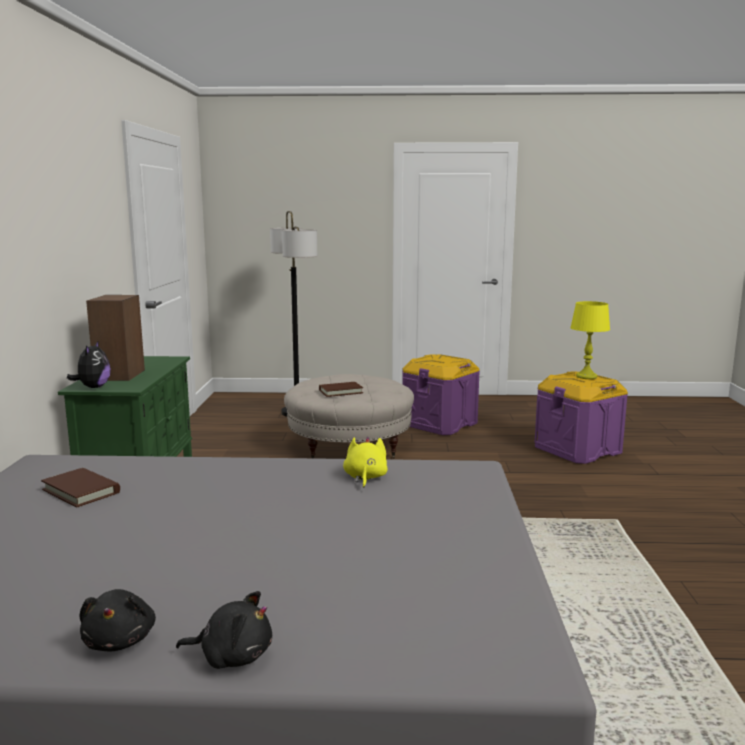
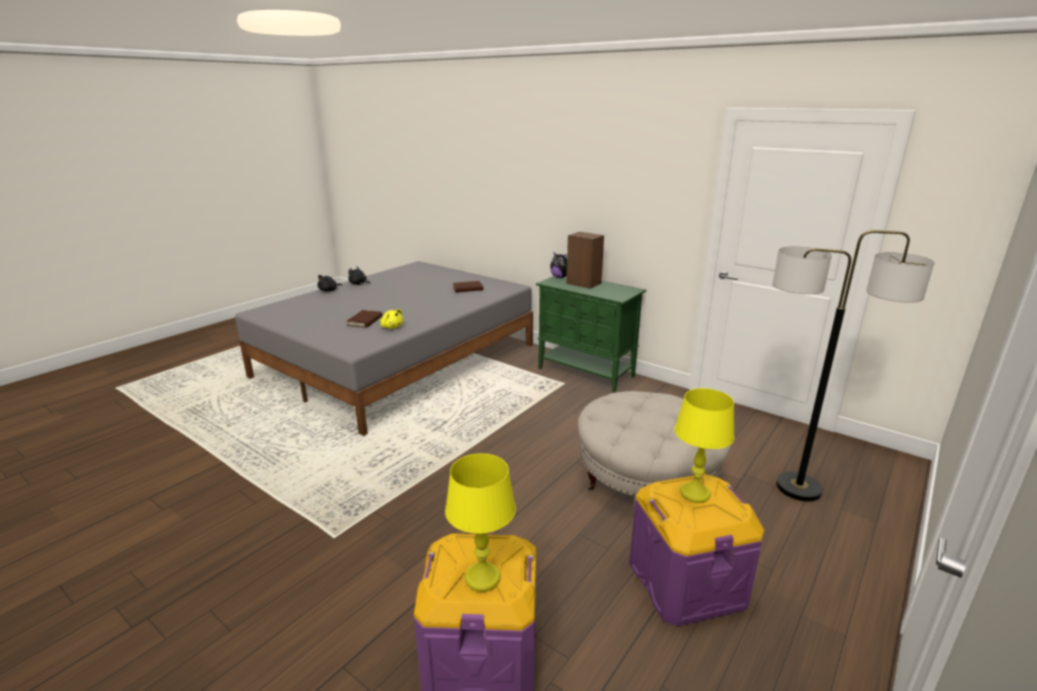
camera: 125 degrees right, 10 degrees up
(340, 391) = (628, 406): brown book -> brown book (365, 321)
(436, 361) = (695, 493): none -> yellow table lamp

